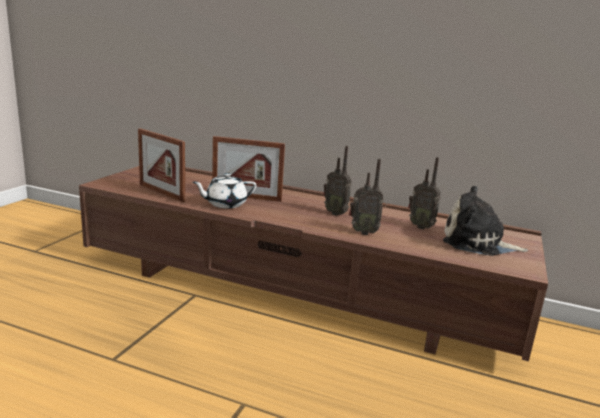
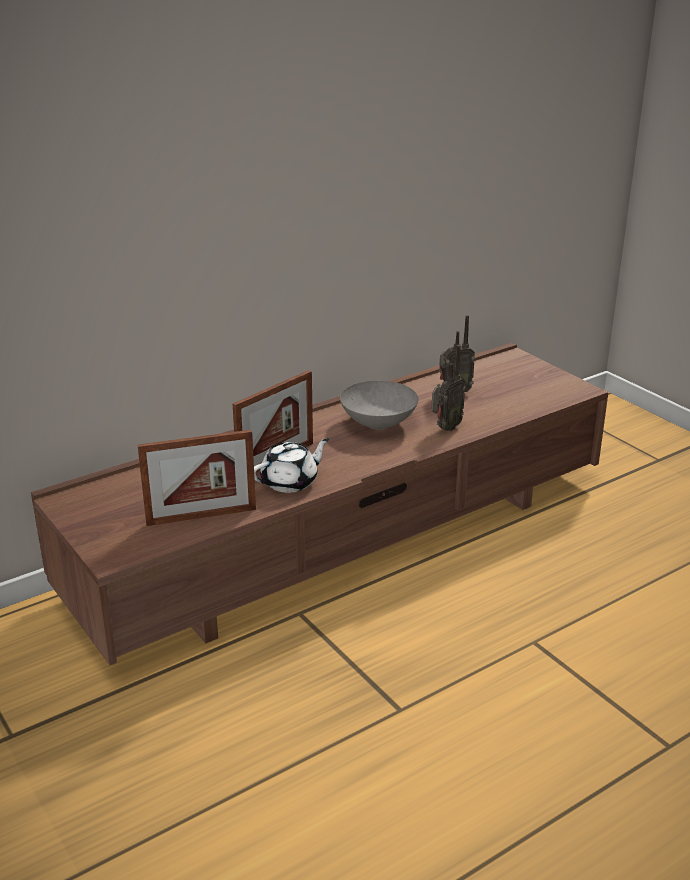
camera: 55 degrees left, 10 degrees up
(225, 204) = (290, 482): white teapot -> white teapot turned 135 degrees counterclockwise
(336, 213) = (379, 423): radio -> grey bowl
(477, 243) = (513, 384): plush toy -> none

